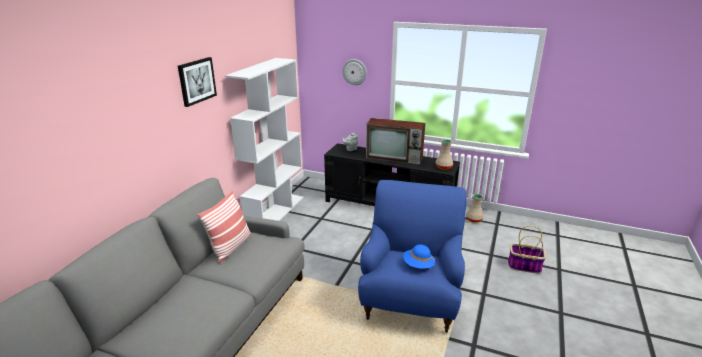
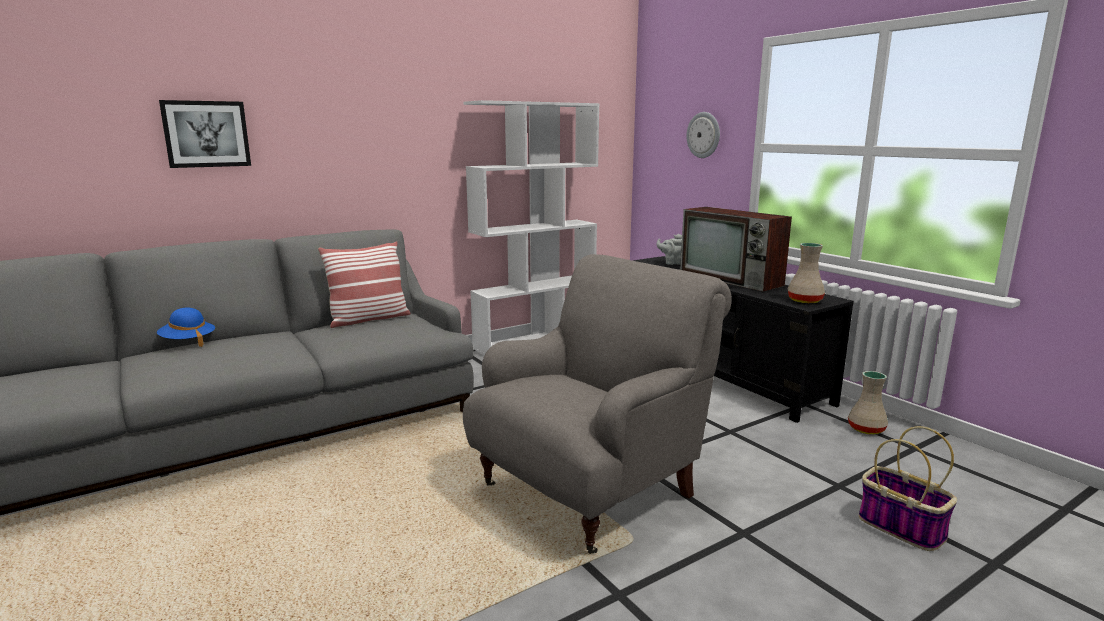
camera: 35 degrees right, 10 degrees down
(196, 81) = (411, 97): picture -> picture (206, 134)
(410, 300) = (591, 489): blue armchair -> grey armchair
(418, 265) = (566, 394): blue hat -> blue hat (188, 342)

